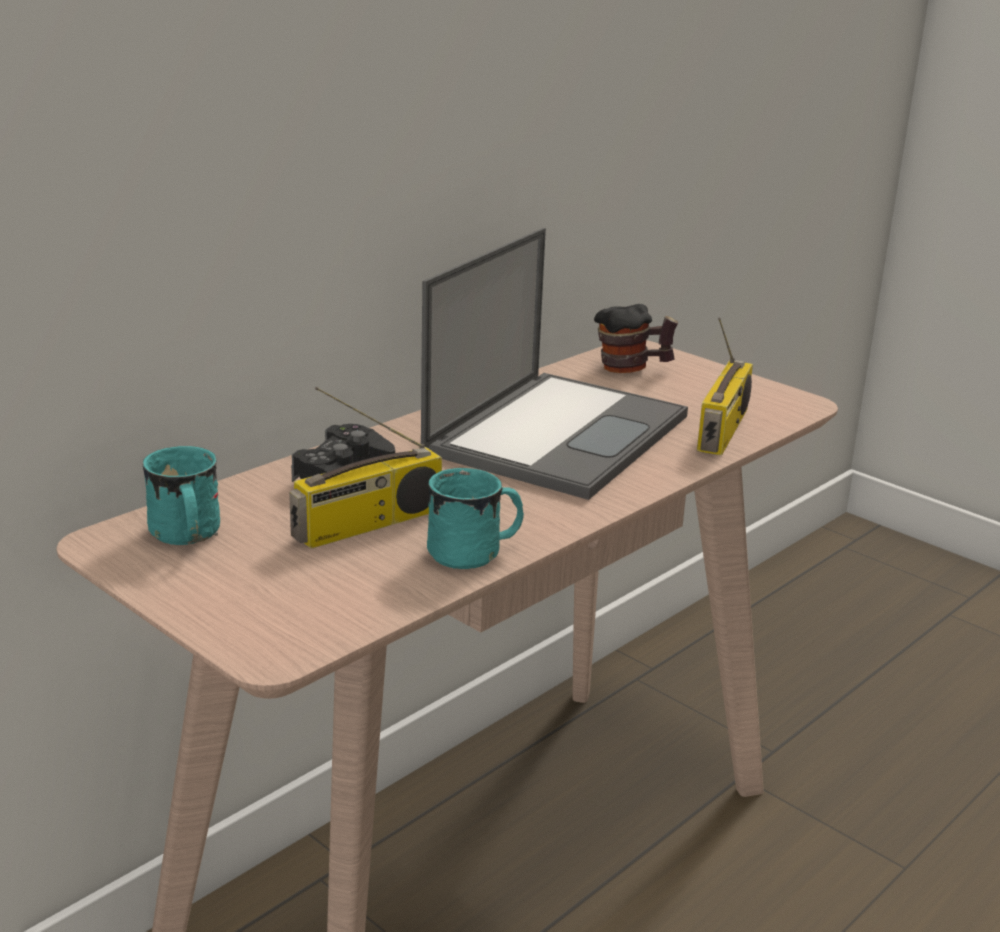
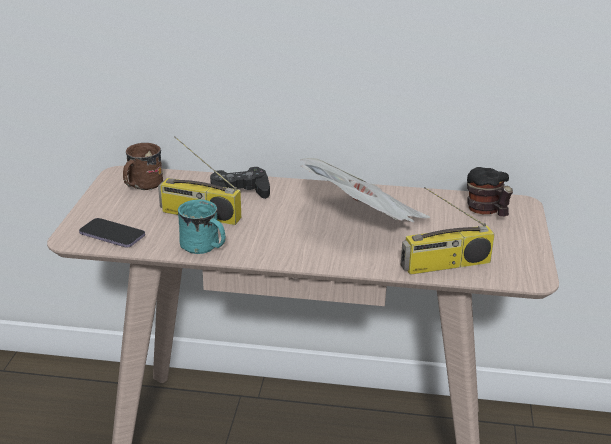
camera: 55 degrees right, 5 degrees up
(185, 537) = (141, 185): turquoise mug -> brown mug
(320, 613) = (112, 235): none -> phone
(558, 433) = (364, 222): laptop -> newspaper

